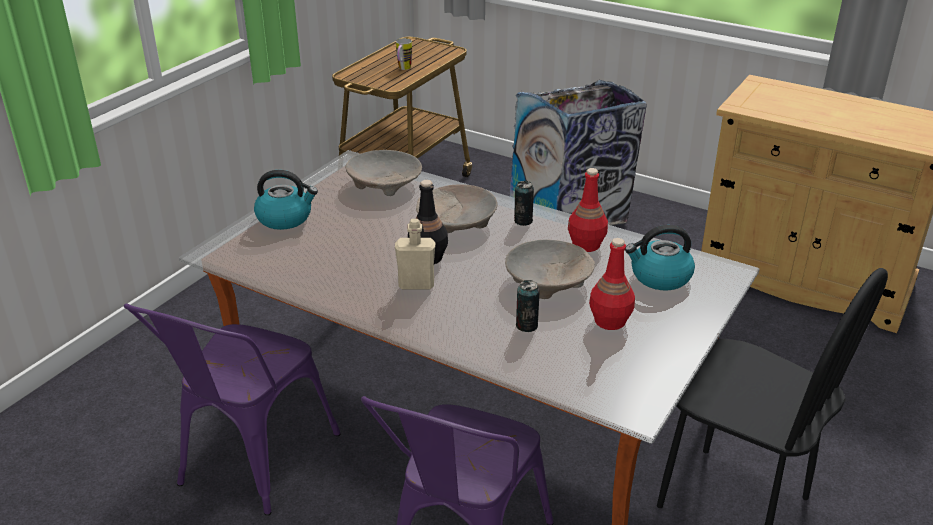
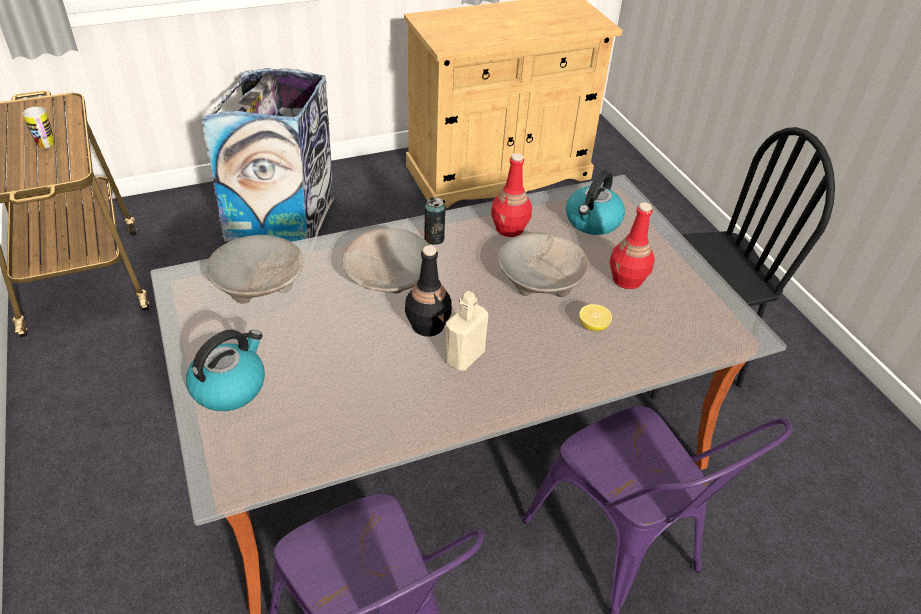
camera: 55 degrees left, 10 degrees up
(526, 325) = (593, 326): can -> lemon

